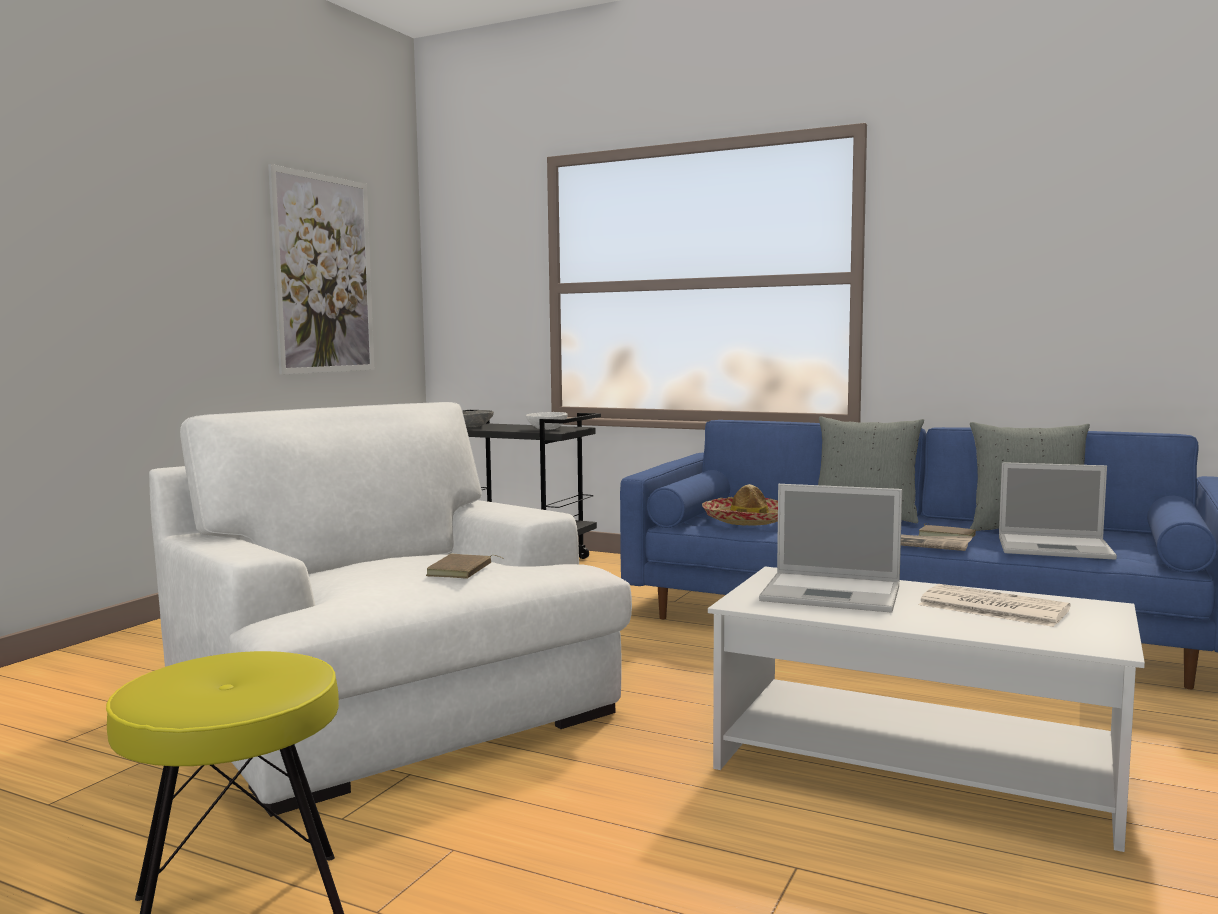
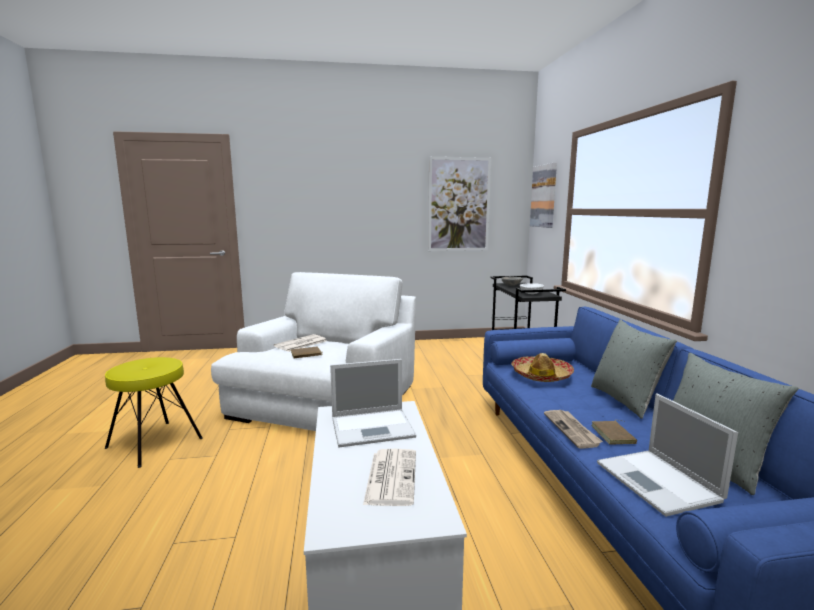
camera: 55 degrees right, 5 degrees up
(379, 566) = (300, 344): none -> newspaper
(470, 264) = (544, 196): none -> picture
(834, 593) = (374, 427): laptop -> laptop turned 90 degrees counterclockwise

